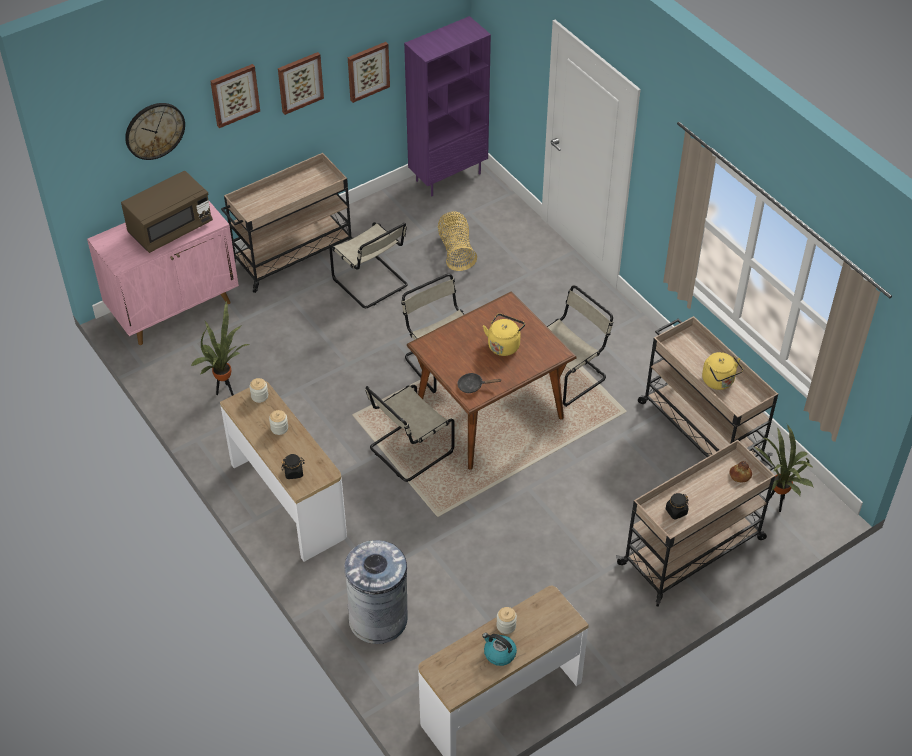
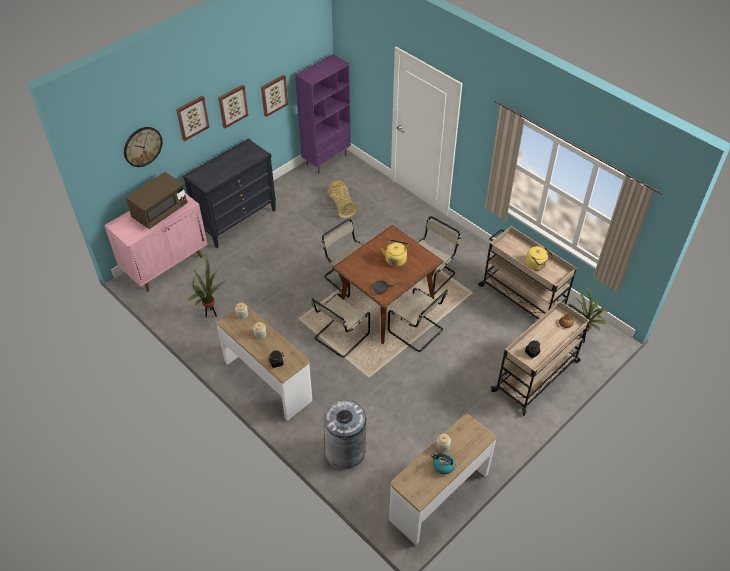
camera: 10 degrees left, 0 degrees up
(292, 255) = (236, 220): beige cart -> black dresser
(372, 284) = (292, 232): beige chair -> beige chair (417, 331)

